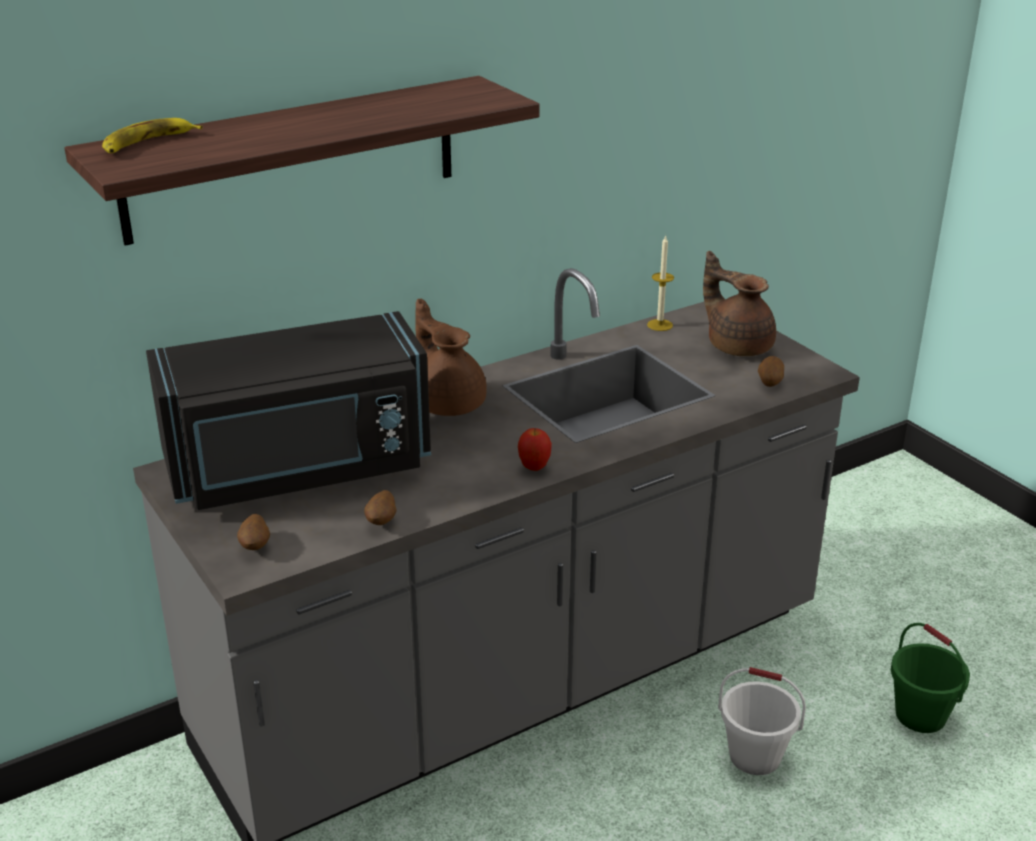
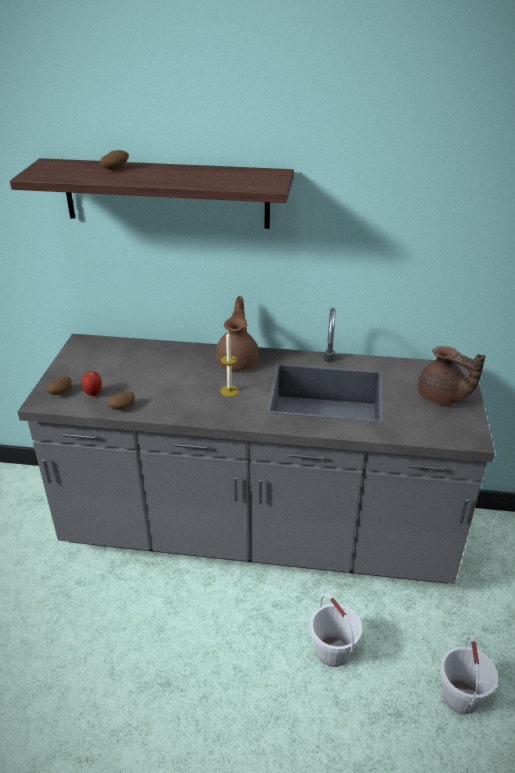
camera: 40 degrees right, 5 degrees up
(147, 144) = (68, 165): banana -> none
(300, 469) = (128, 365): black microwave -> none
(534, 467) = (226, 416): apple -> apple (93, 394)
(660, 325) = (412, 365): candle -> candle (229, 391)
(738, 345) = (442, 397): brown teapot -> brown teapot turned 135 degrees clockwise
(769, 382) = (427, 429): potato -> potato (115, 169)
(921, 715) = (461, 697): green bucket -> white bucket

